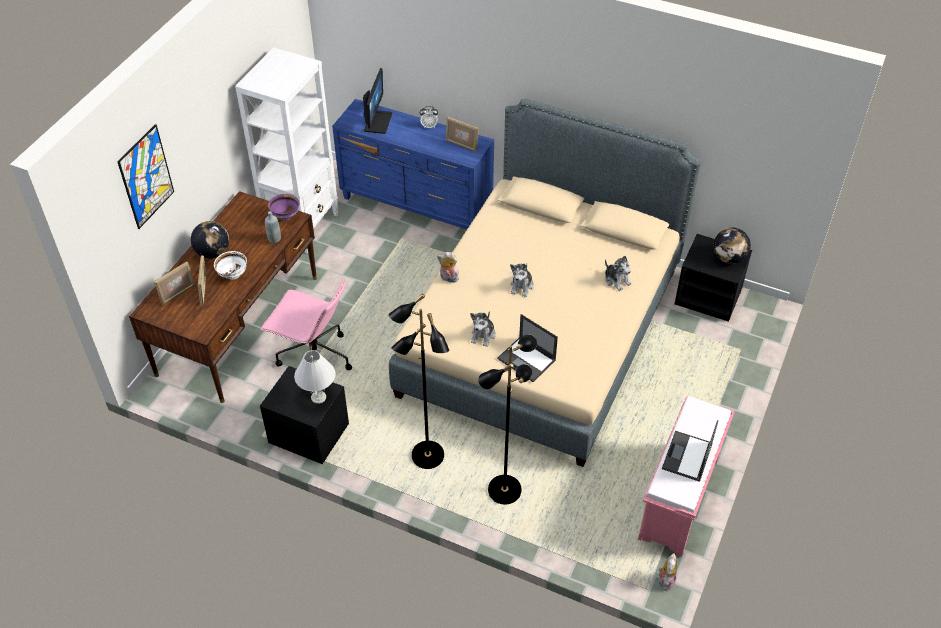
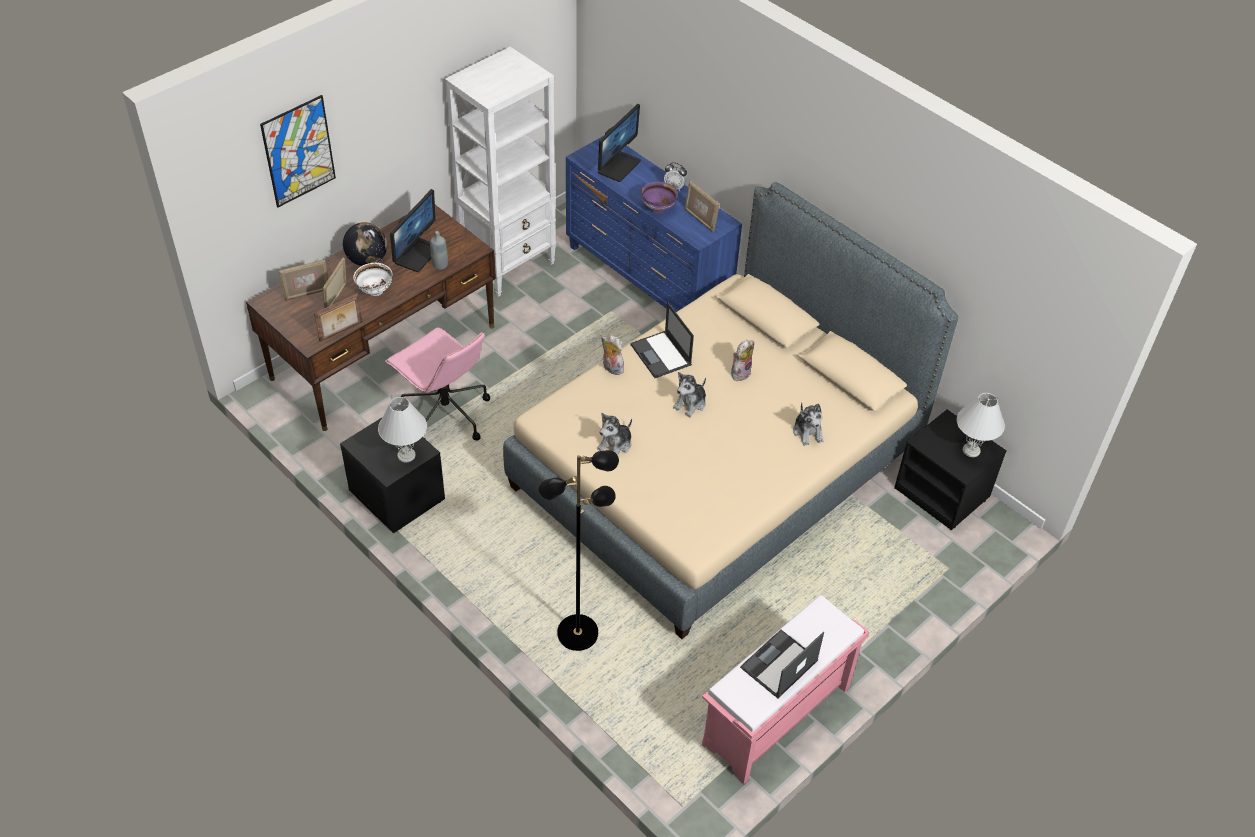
camera: 20 degrees right, 0 degrees up
(223, 316) = (341, 332): none -> picture frame
(251, 236) = (417, 254): none -> monitor
(285, 216) = (465, 243): purple bowl -> purple bowl (658, 208)
(427, 456) = (511, 565): black floor lamp -> none
(527, 360) = (650, 489): laptop -> laptop (661, 355)
(665, 580) = (709, 804): plush toy -> plush toy (740, 372)
(728, 258) = (971, 450): globe -> white table lamp

